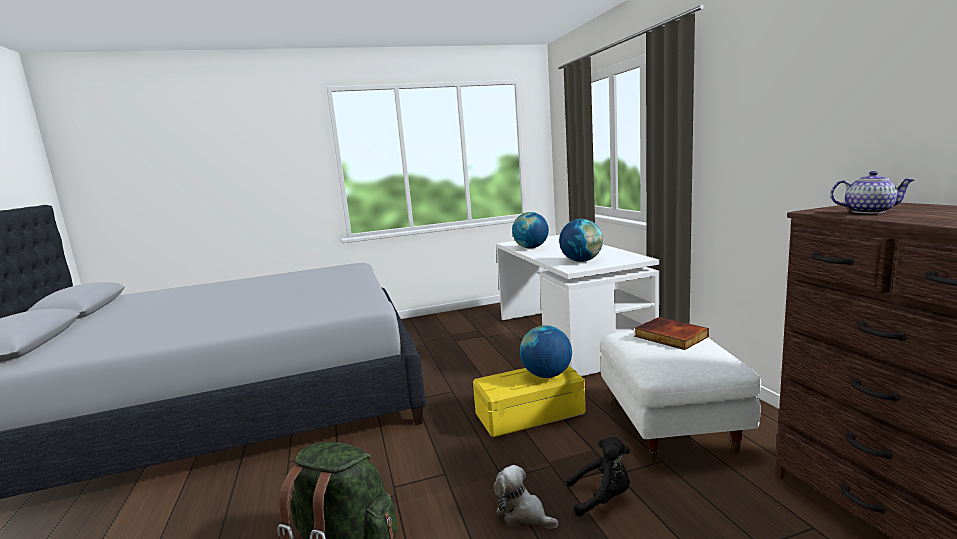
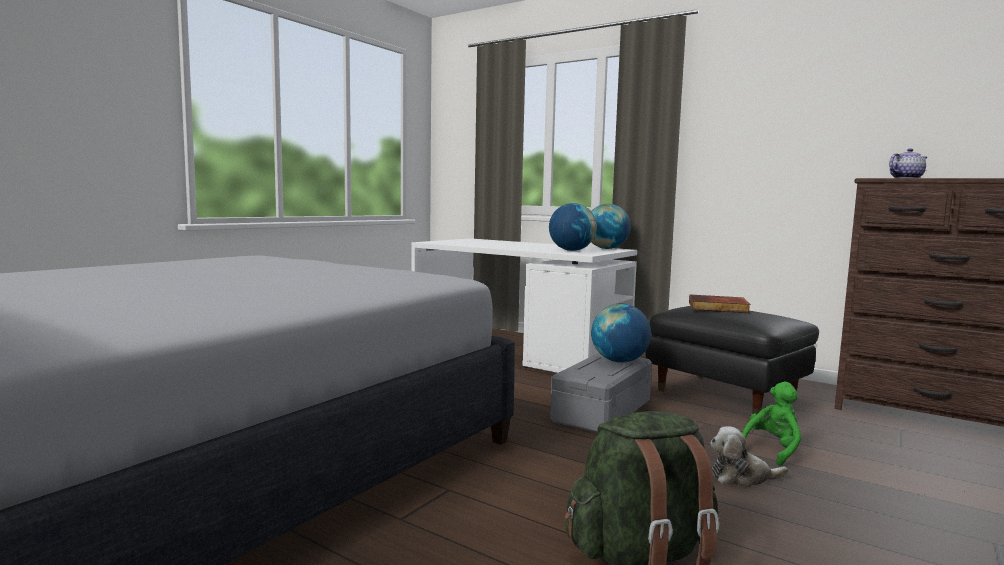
camera: 40 degrees left, 5 degrees down
(530, 413) = (601, 411): yellow storage box -> grey storage box
(531, 248) = (475, 244): globe -> globe (606, 248)
(602, 498) = (772, 450): black plush toy -> green plush toy
(671, 428) = (727, 397): white ottoman -> black ottoman

